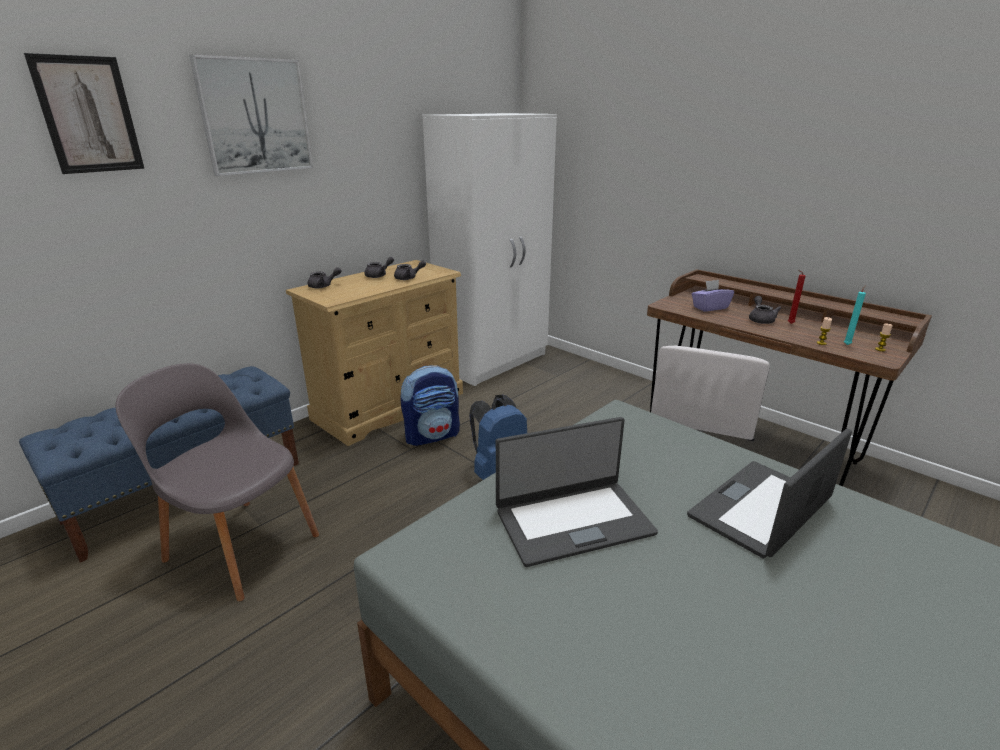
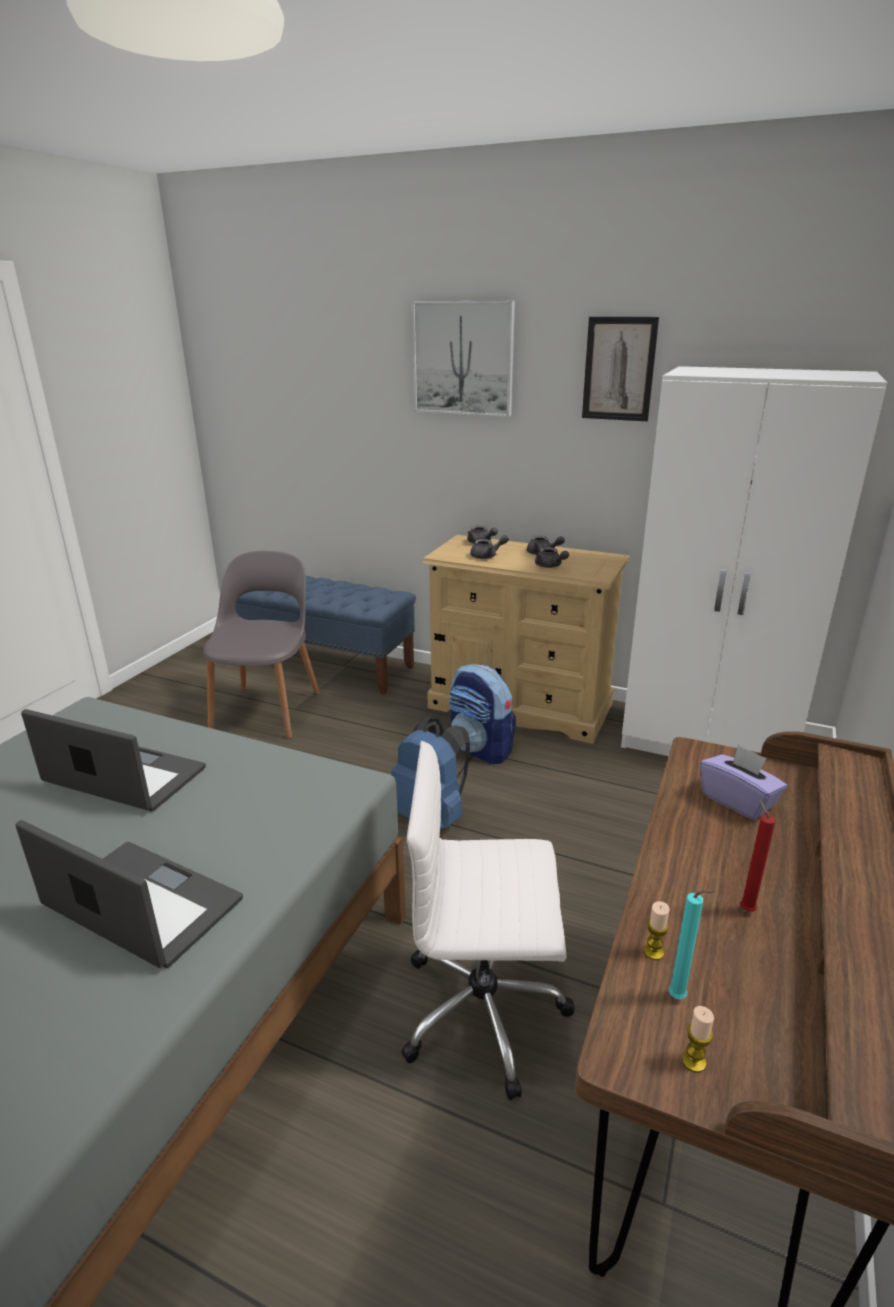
camera: 70 degrees right, 0 degrees up
(88, 115) = (338, 352): picture -> picture (619, 369)
(573, 521) = (124, 777): laptop -> laptop turned 150 degrees clockwise
(760, 319) = (730, 867): grey teapot -> grey teapot (487, 556)

